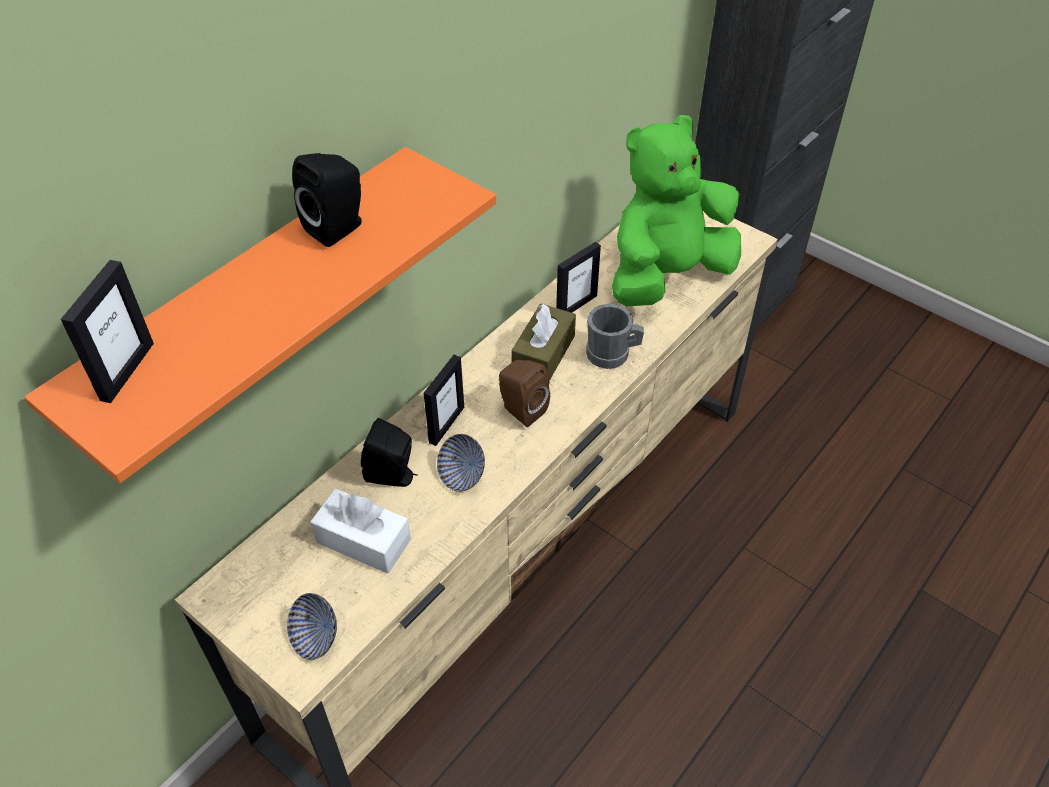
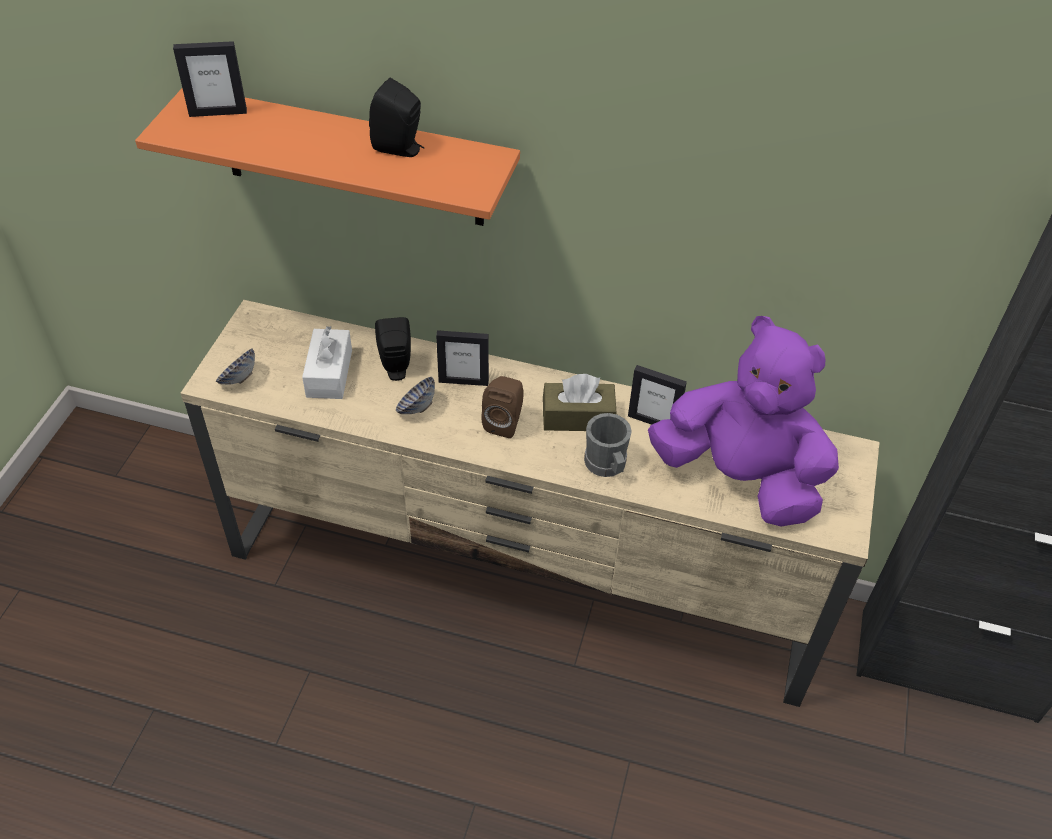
camera: 65 degrees right, 0 degrees up
(667, 276) = (740, 478): green plush toy -> purple plush toy

